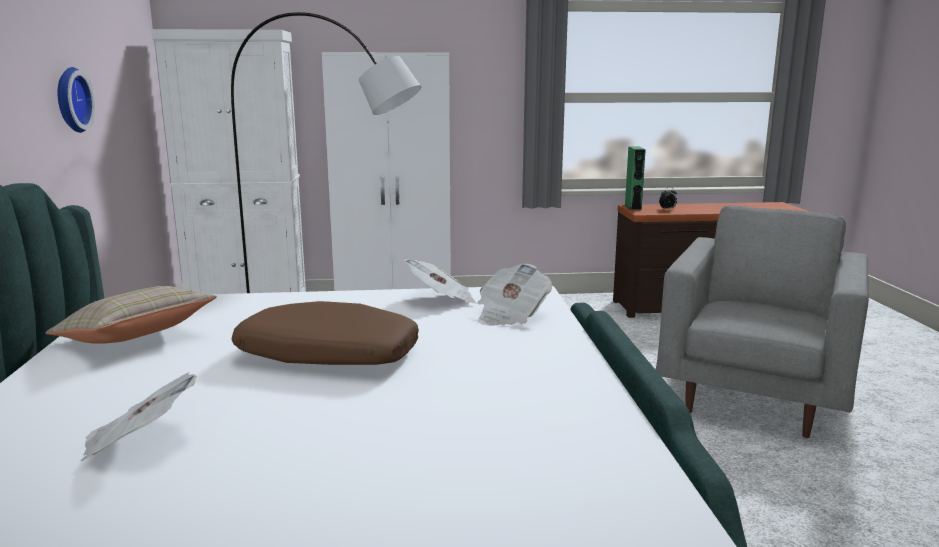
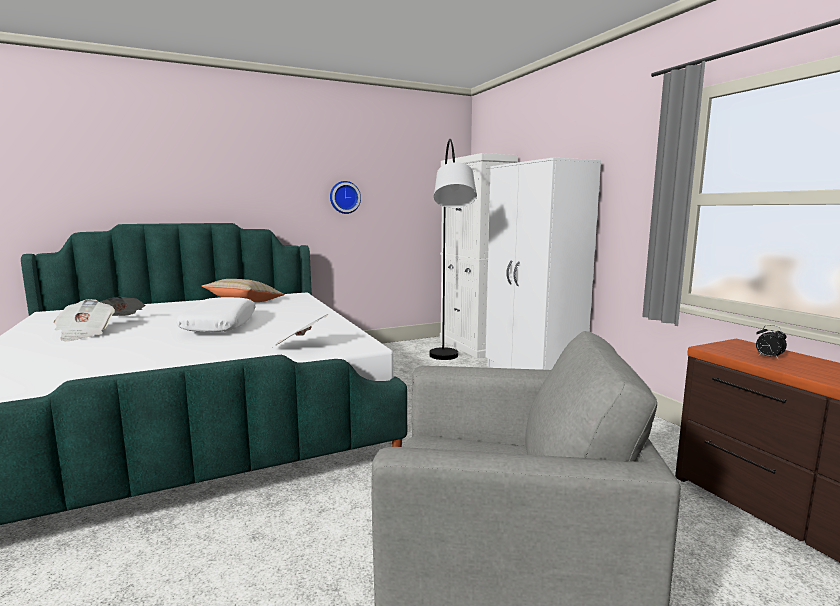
camera: 70 degrees right, 5 degrees down
(327, 355) = (219, 325): brown pillow -> white pillow
(442, 299) = (329, 331): newspaper -> newspaper (84, 334)
(633, 207) = (736, 343): green speaker -> none

